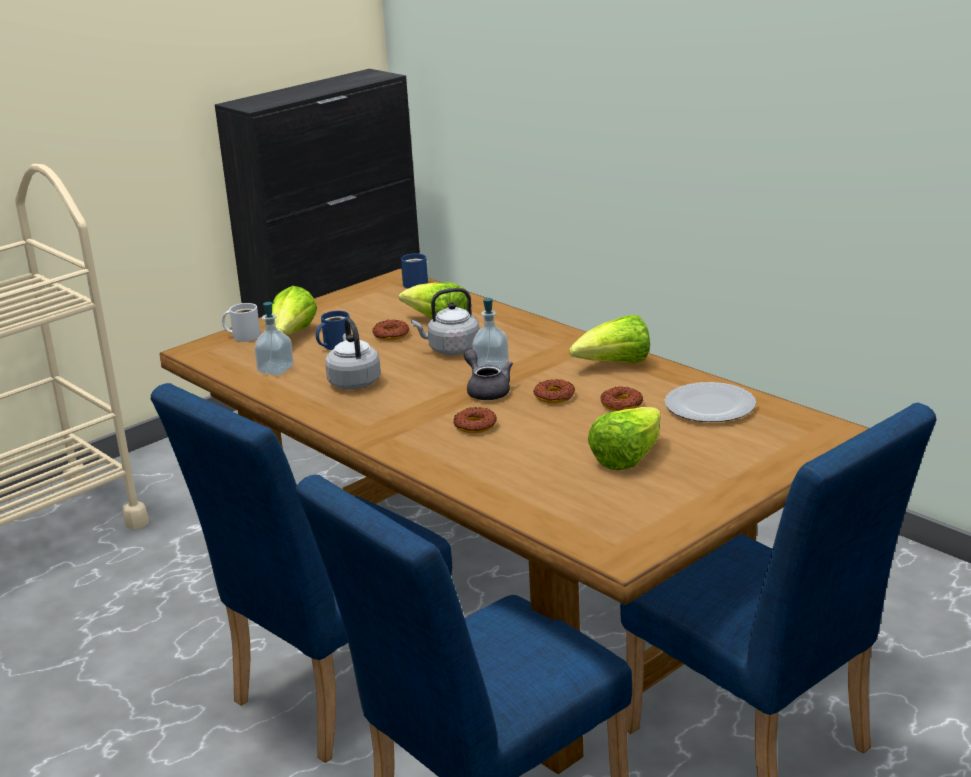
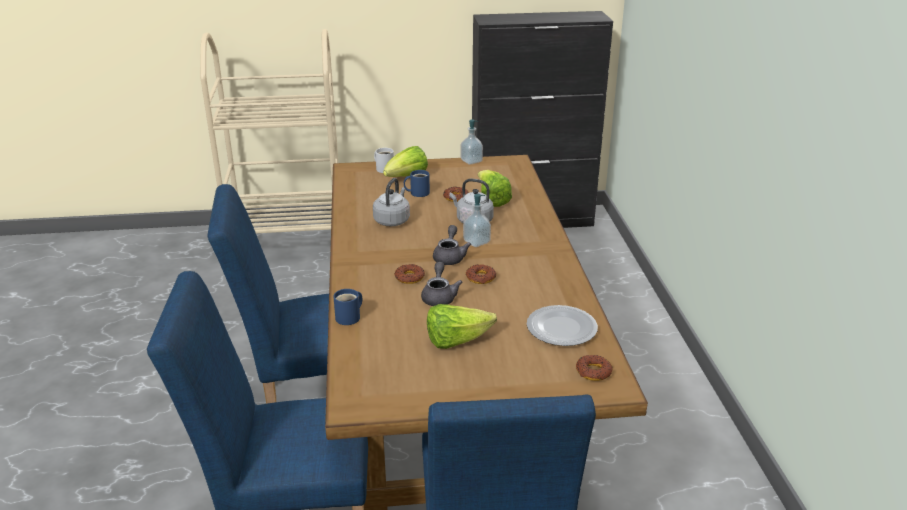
camera: 35 degrees right, 5 degrees up
(276, 370) = (367, 196): soap dispenser -> soap dispenser (471, 161)
(416, 283) = (520, 168): blue mug -> blue mug (350, 317)
(540, 429) = (439, 296): none -> grey teapot
(614, 365) = (549, 271): lettuce -> none
(621, 404) = (510, 301): donut -> donut (593, 372)

